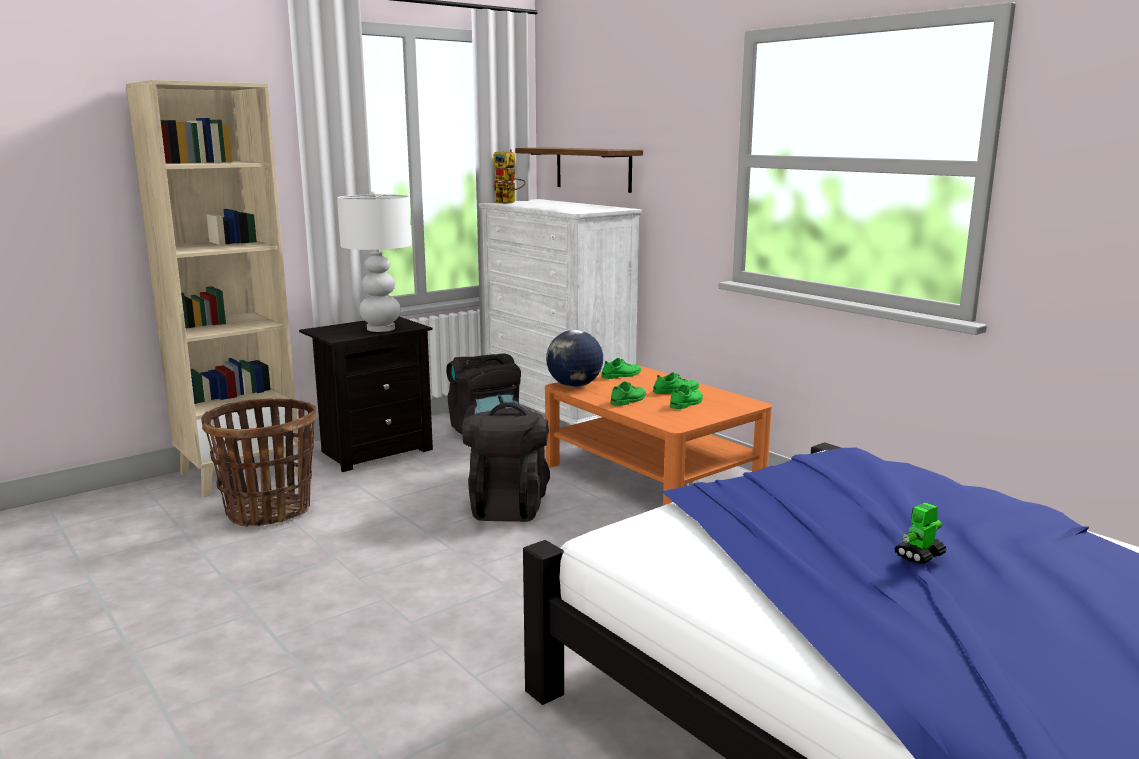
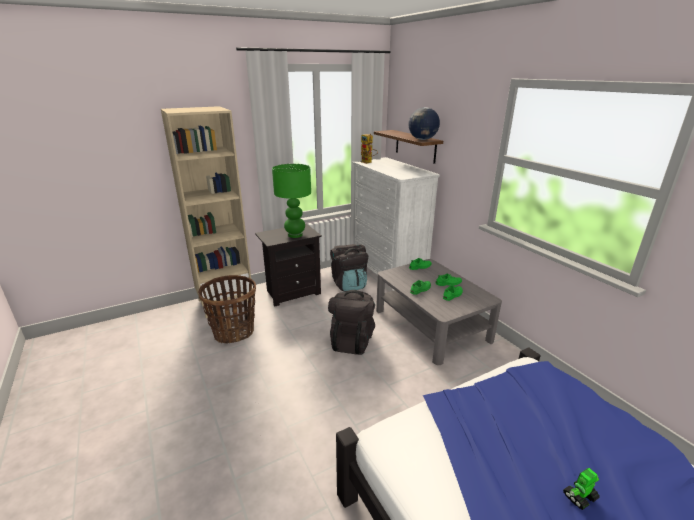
camera: 10 degrees right, 10 degrees up
(381, 328) = (295, 235): white table lamp -> green table lamp
(574, 386) = (393, 274): globe -> globe (422, 139)
(651, 476) = (431, 325): orange coffee table -> grey coffee table

